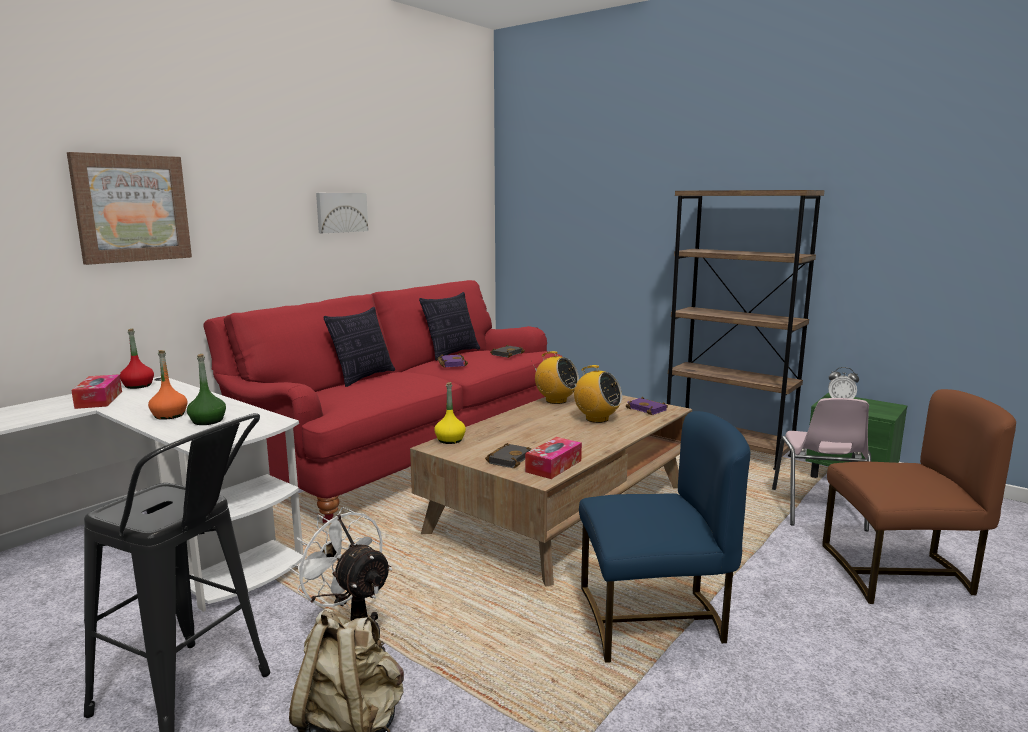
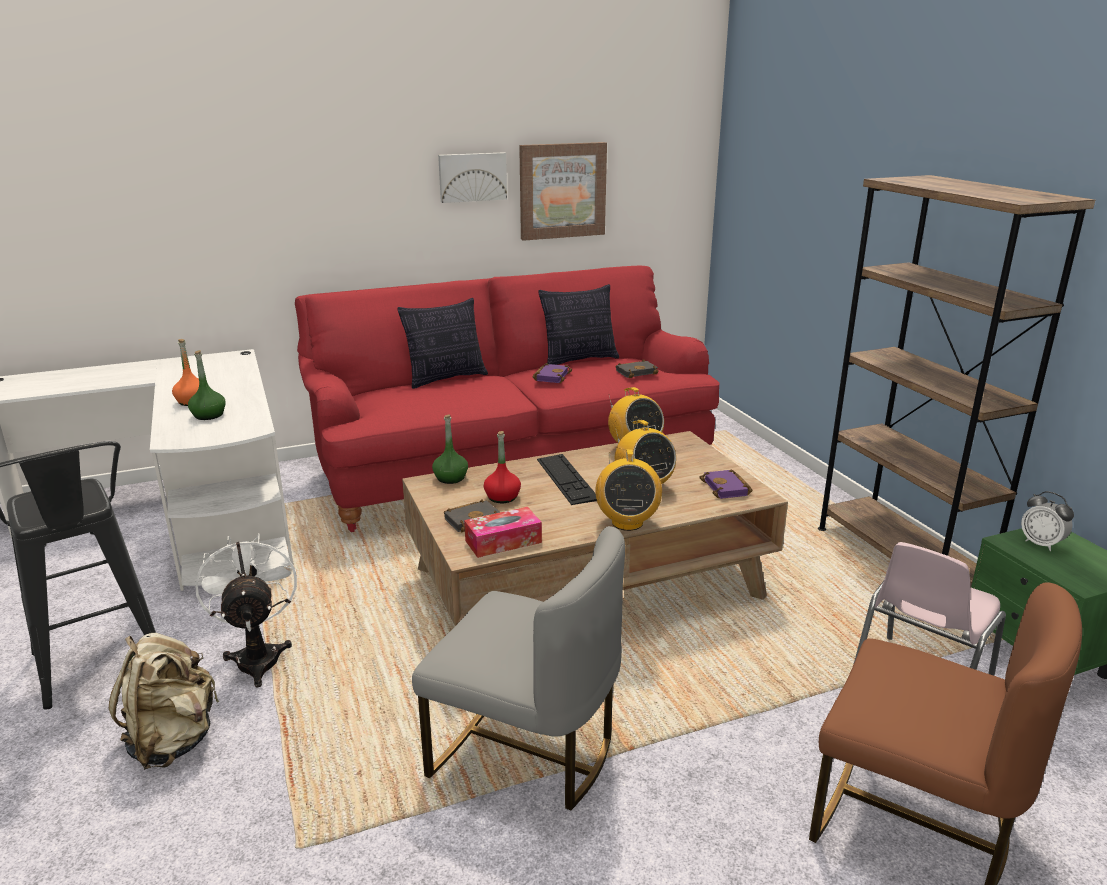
camera: 30 degrees right, 10 degrees up
(99, 399) = (172, 370): tissue box -> none
(132, 208) = (222, 180): picture -> picture (562, 190)
(138, 386) = (219, 358): red bottle -> red bottle (502, 497)
(450, 440) = (450, 478): yellow bottle -> green bottle
(537, 424) = (566, 479): none -> keyboard
(617, 438) = (627, 522): none -> radio
(653, 621) = (526, 752): blue chair -> grey chair

